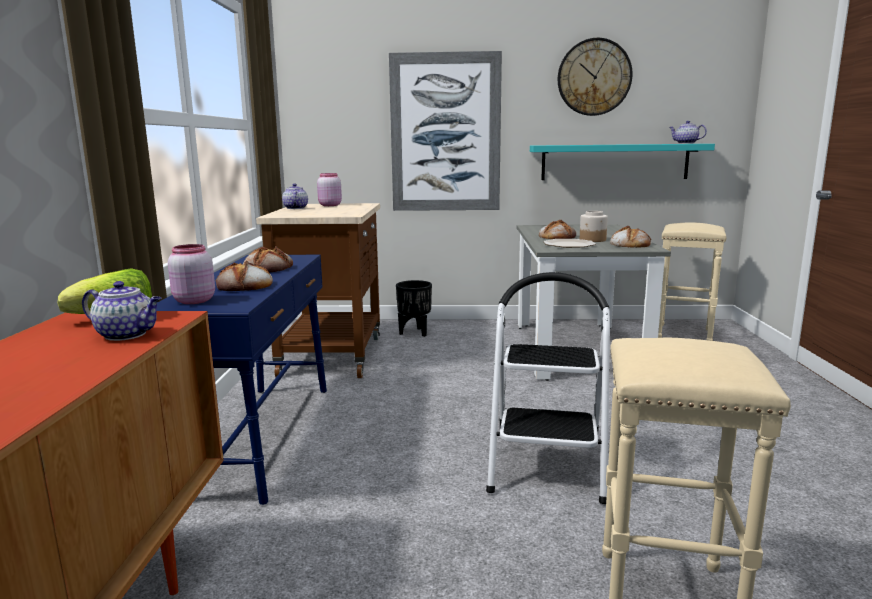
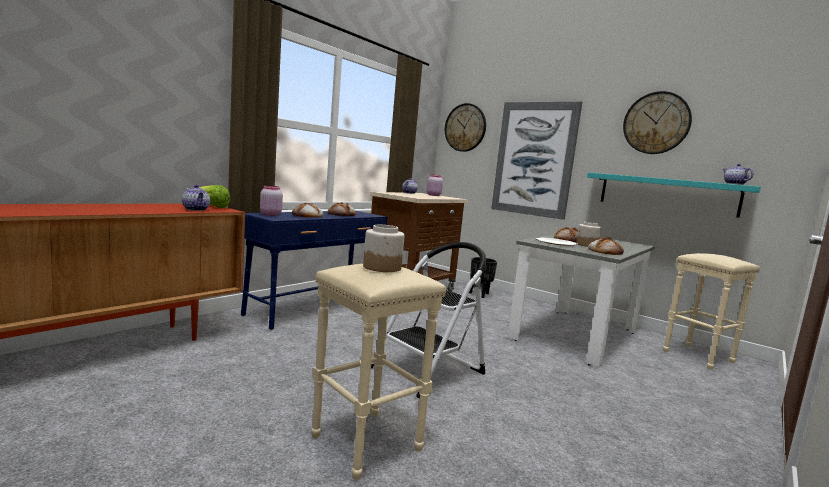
camera: 35 degrees right, 5 degrees down
(327, 93) = (465, 127): none -> wall clock
(695, 348) = (382, 267): none -> jar

